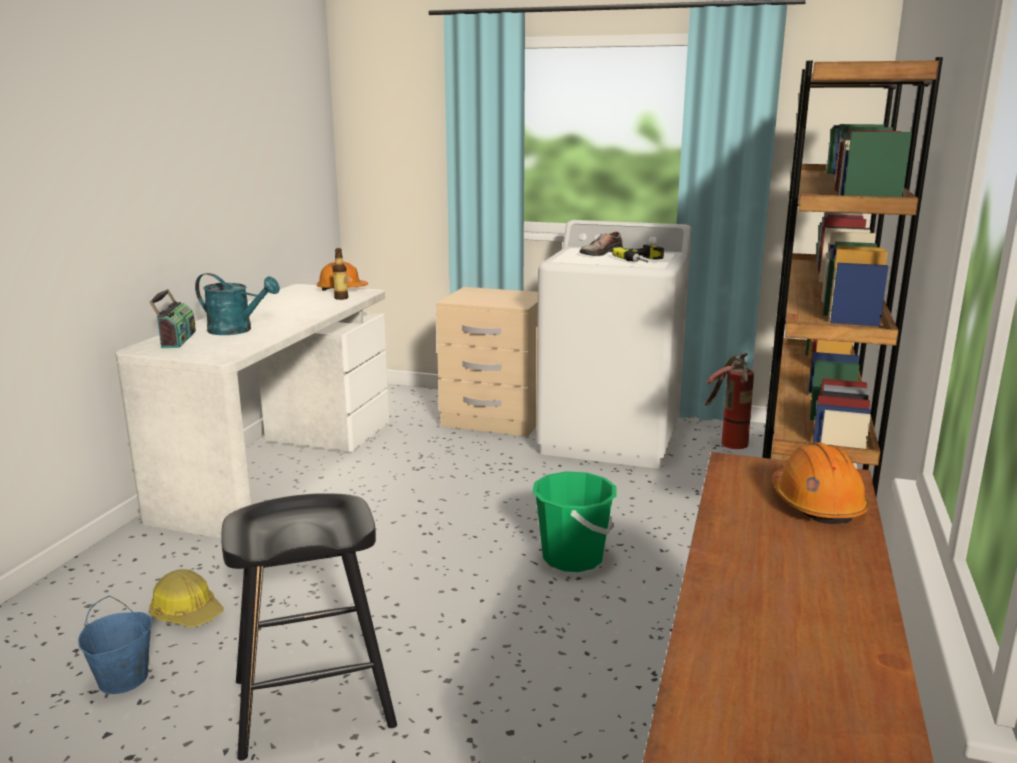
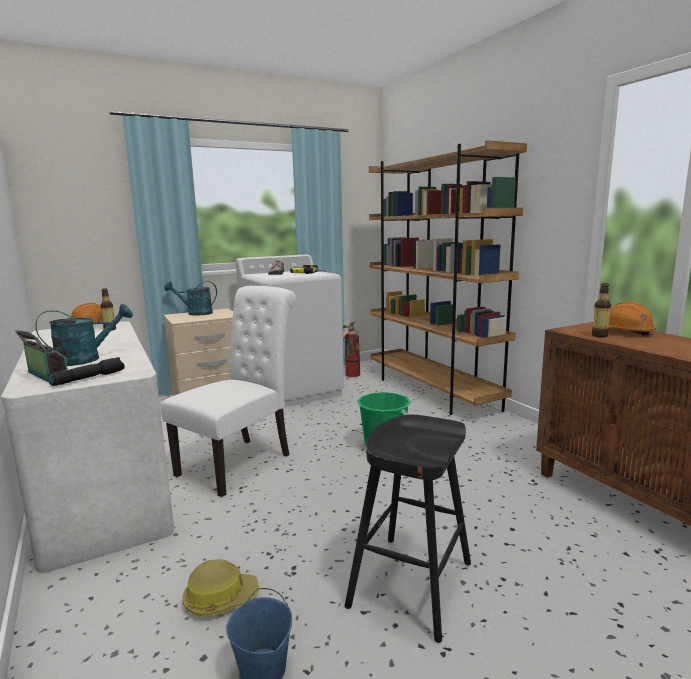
camera: 45 degrees left, 5 degrees down
(188, 352) = (89, 378): none -> black flashlight
(403, 502) = (240, 462): none -> white chair
(495, 292) = (195, 313): none -> turquoise watering can
(741, 492) = (599, 336): none -> bottle

